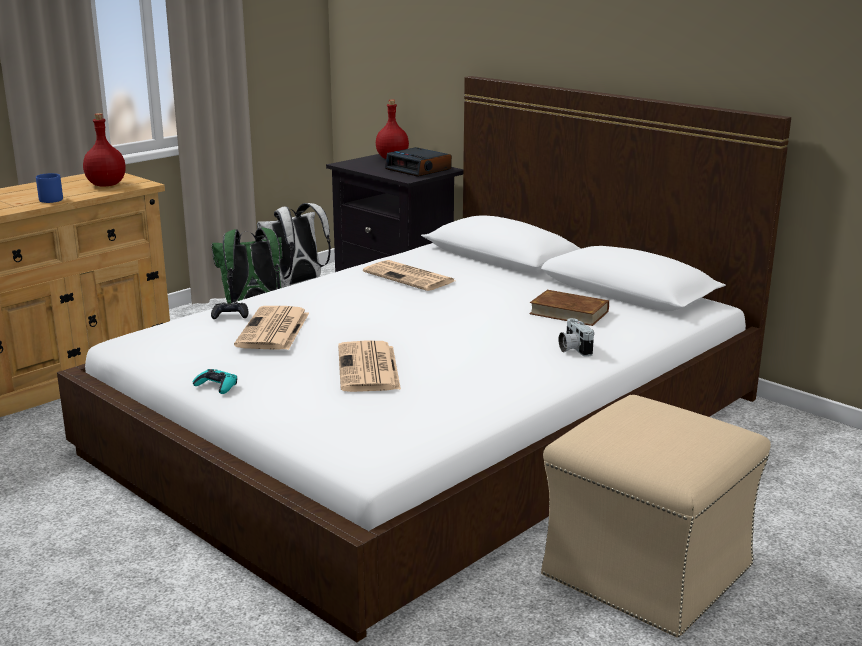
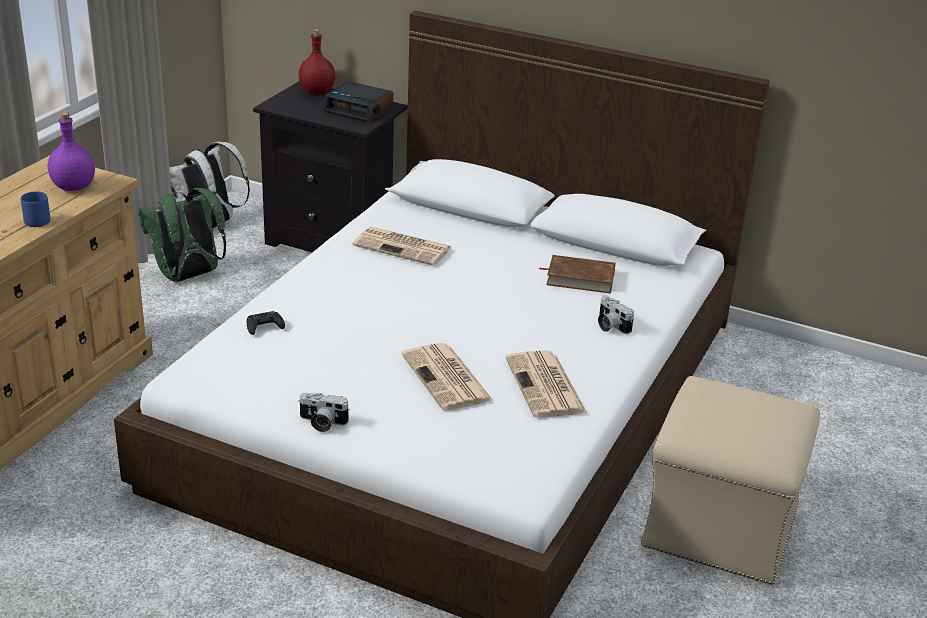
camera: 20 degrees left, 10 degrees up
(106, 185) = (73, 187): red bottle -> purple bottle
(216, 386) = (322, 423): turquoise game controller -> camera
(273, 330) = (326, 342): newspaper -> newspaper (546, 386)

